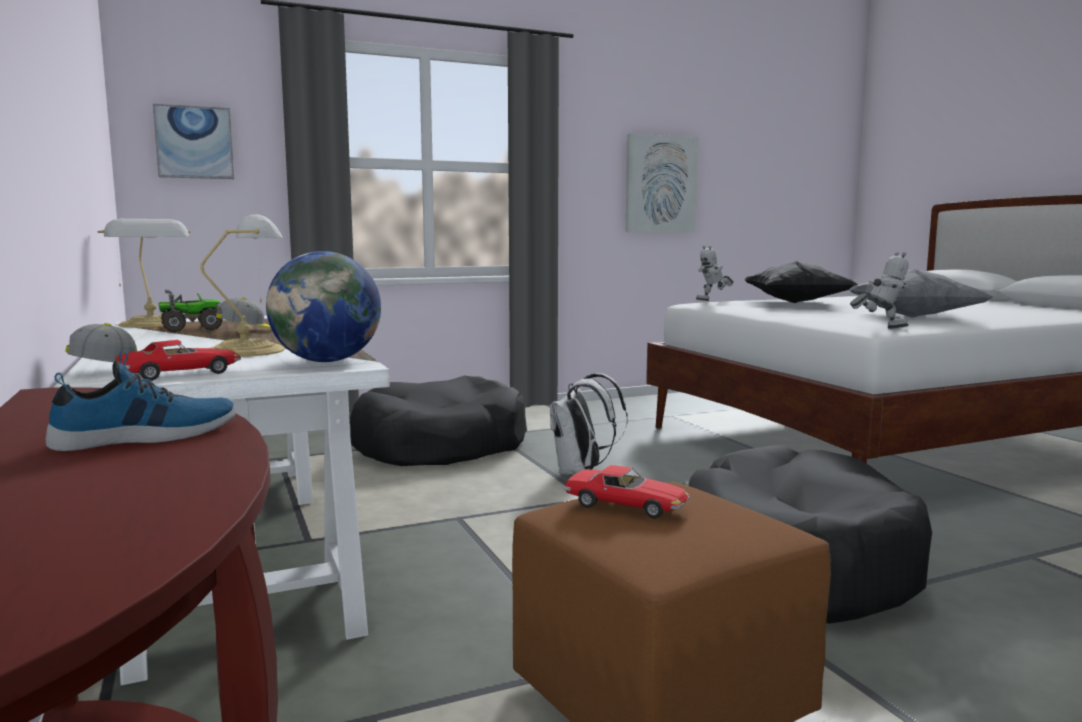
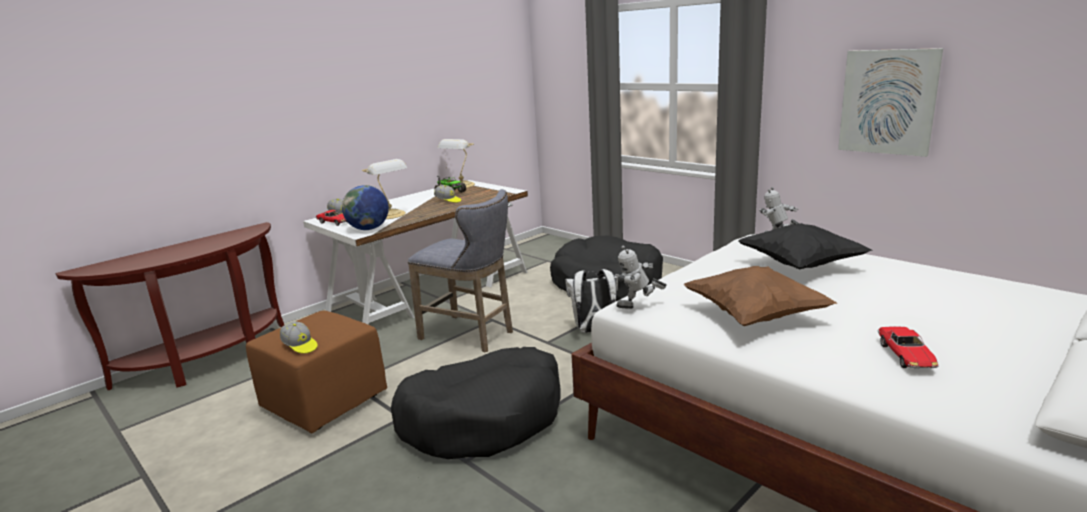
camera: 70 degrees right, 10 degrees up
(147, 436) = (203, 247): shoe -> none
(194, 142) = (560, 77): picture -> none
(500, 538) = (471, 335): none -> grey stool
(626, 506) = (320, 322): toy car -> toy car (906, 356)
(748, 526) = (300, 346): none -> cap
(880, 327) = (638, 308): toy robot -> toy robot turned 105 degrees clockwise
(913, 317) = (755, 316): grey pillow -> brown pillow

